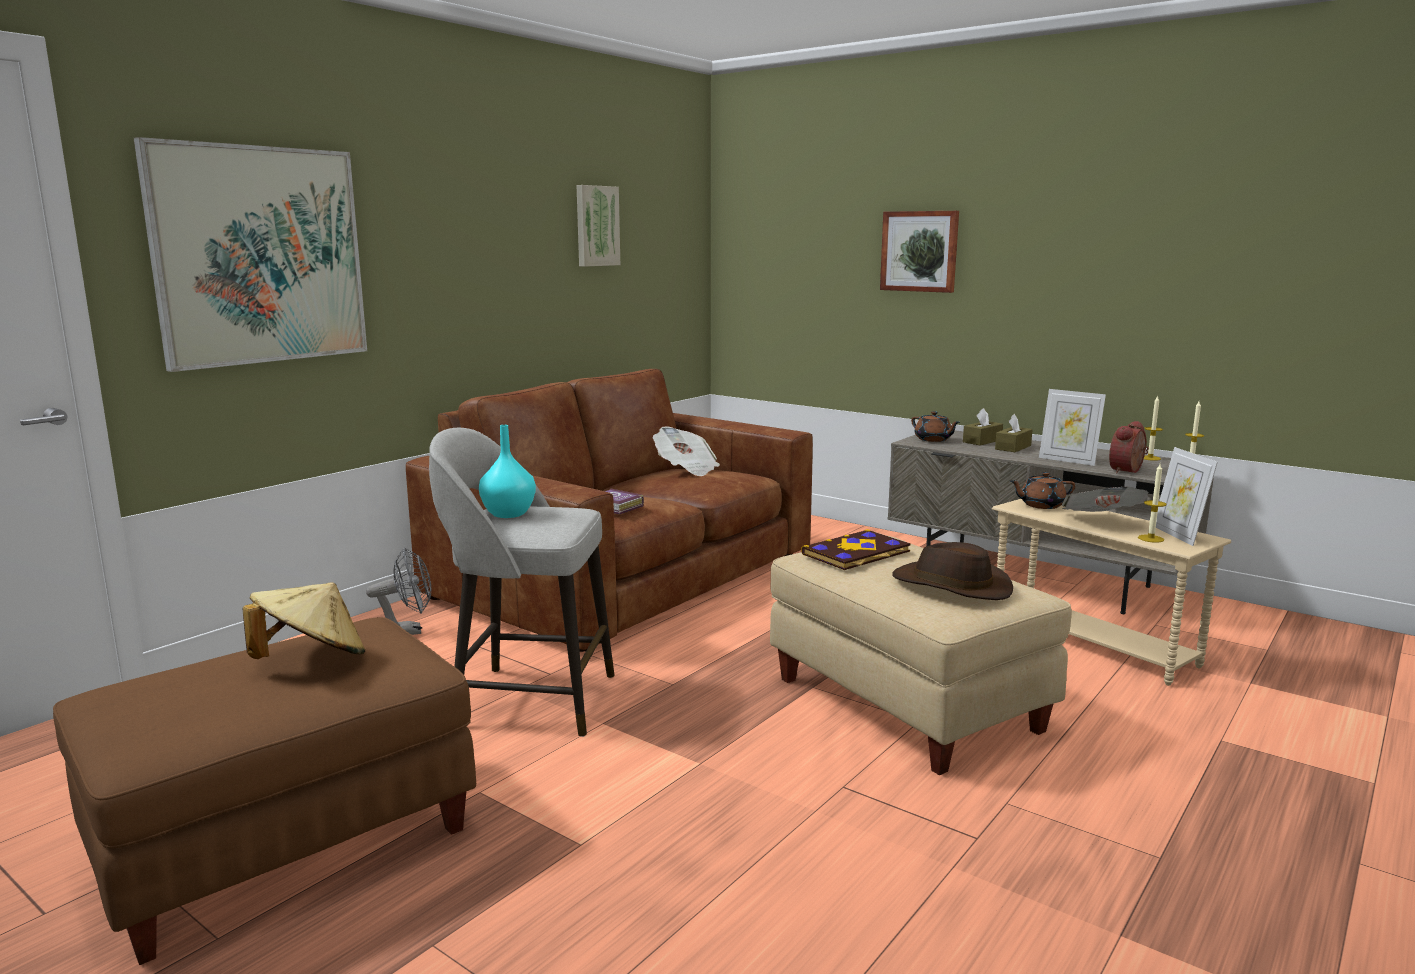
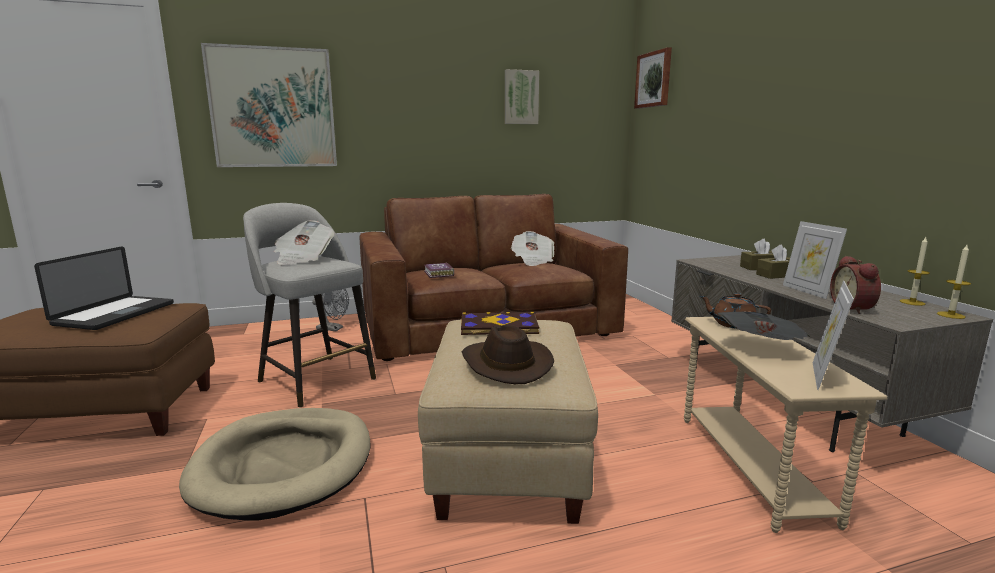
camera: 35 degrees right, 0 degrees up
(311, 660) = (115, 314): beige hat -> laptop
(509, 514) = (303, 259): turquoise vase -> newspaper
(699, 795) = (284, 465): none -> beige dog bed
(920, 251) = (747, 104): picture -> picture (654, 79)
(933, 439) = (718, 261): brown teapot -> none
(1128, 471) = (853, 308): alarm clock -> alarm clock turned 75 degrees counterclockwise
(1150, 538) = (782, 372): candle -> none

